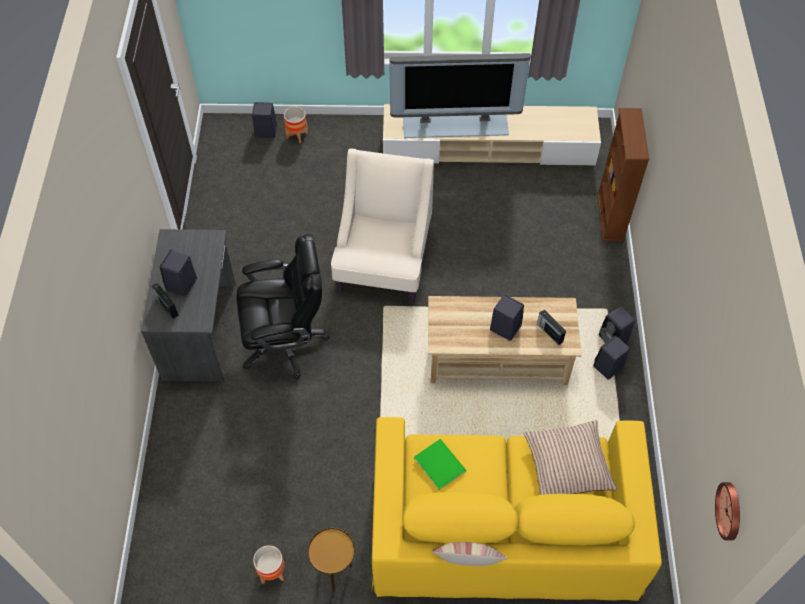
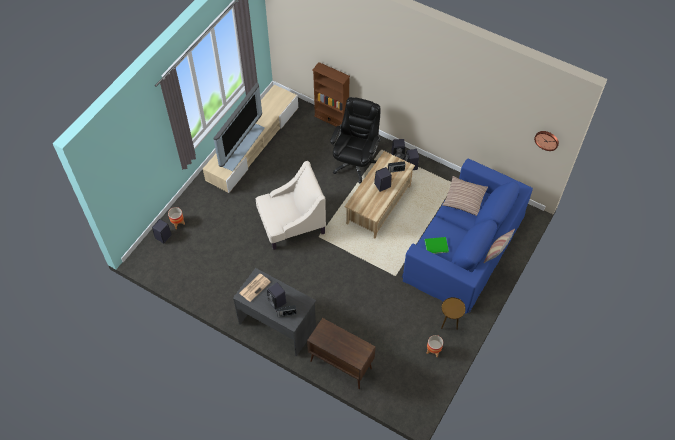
camera: 60 degrees left, 0 degrees up
(176, 446) = (340, 365): none -> brown cabinet
(192, 246) = (255, 287): none -> newspaper
(285, 341) = (310, 289): black office chair -> black office chair (355, 162)
(383, 261) = (291, 223): beige armchair -> beige armchair turned 120 degrees clockwise
(503, 527) = (464, 247): yellow sofa -> blue sofa

